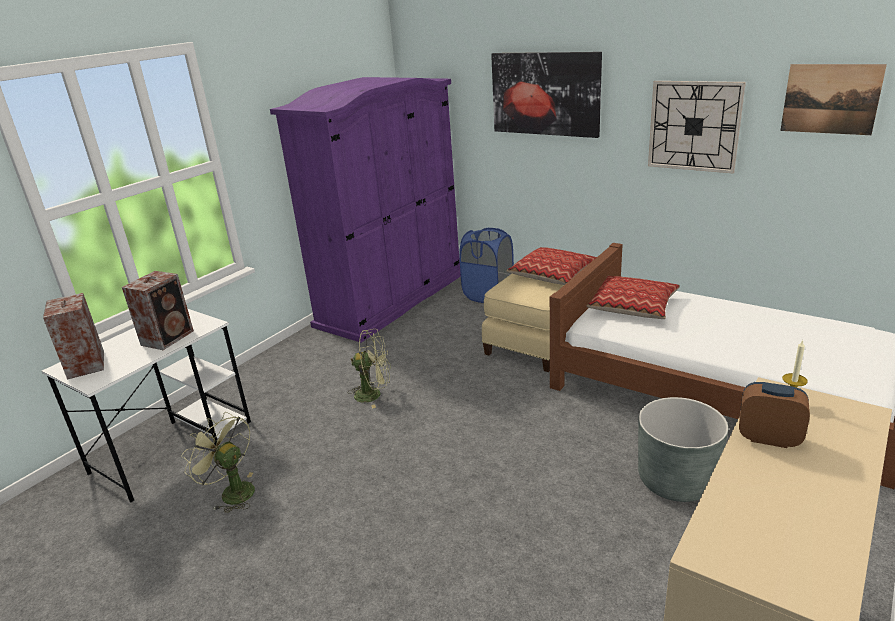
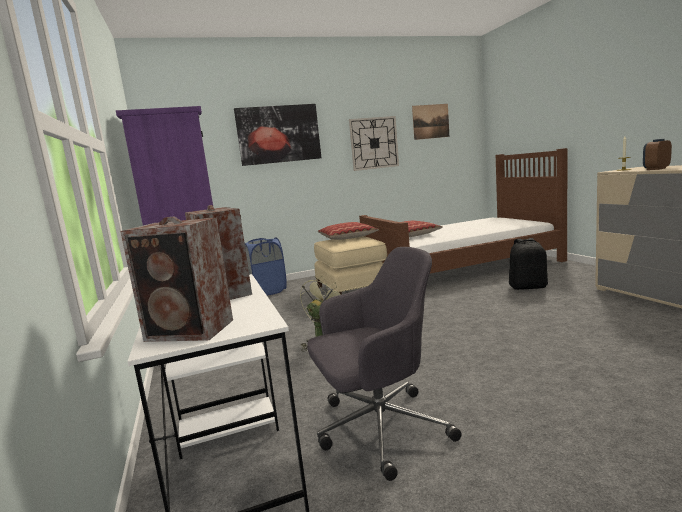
camera: 55 degrees left, 15 degrees down
(232, 492) = (379, 429): green fan -> grey office chair
(676, 480) = (528, 287): grey planter -> black backpack

